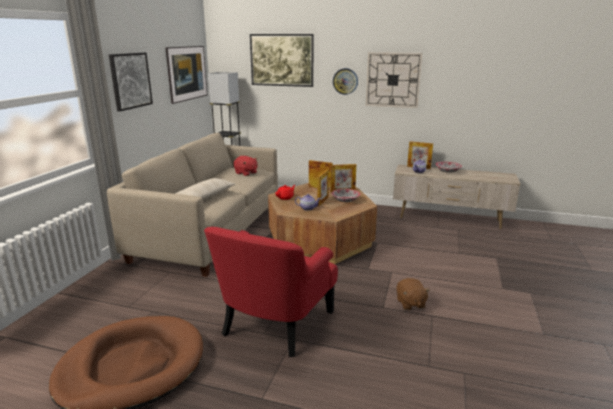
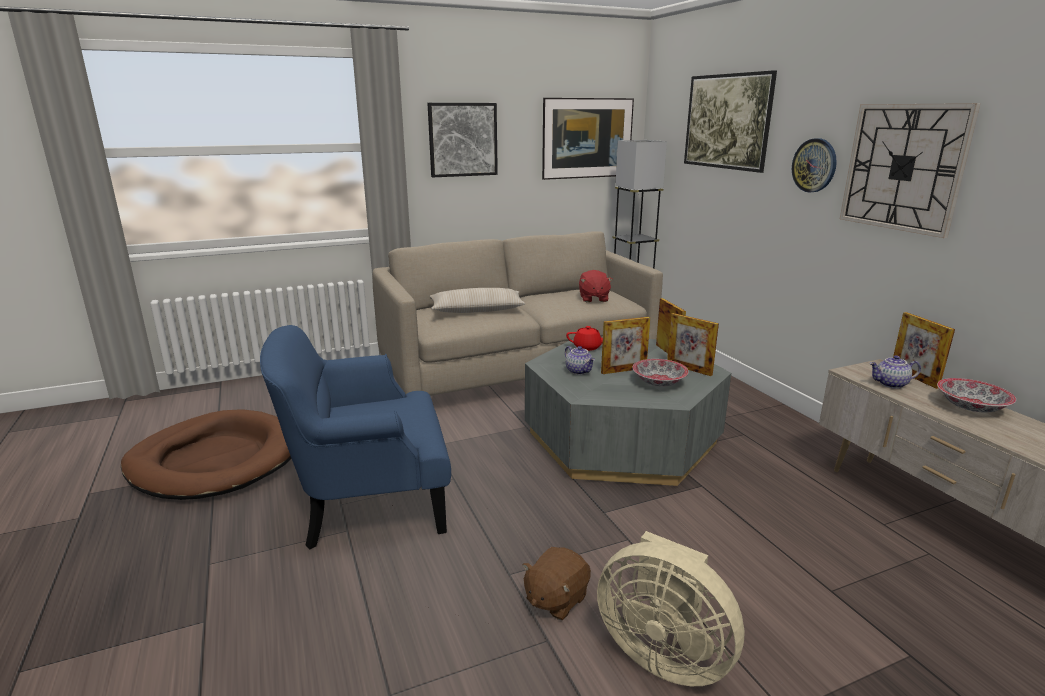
camera: 50 degrees right, 0 degrees up
(275, 323) = (369, 502): red armchair -> blue armchair
(320, 240) = (621, 438): brown coffee table -> grey coffee table
(460, 295) = (663, 653): none -> beige fan

